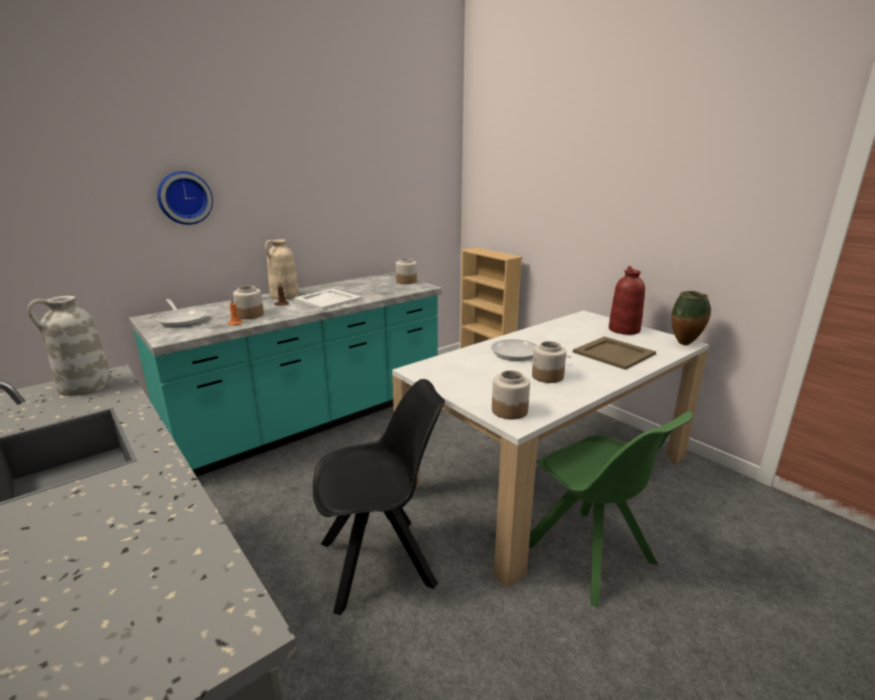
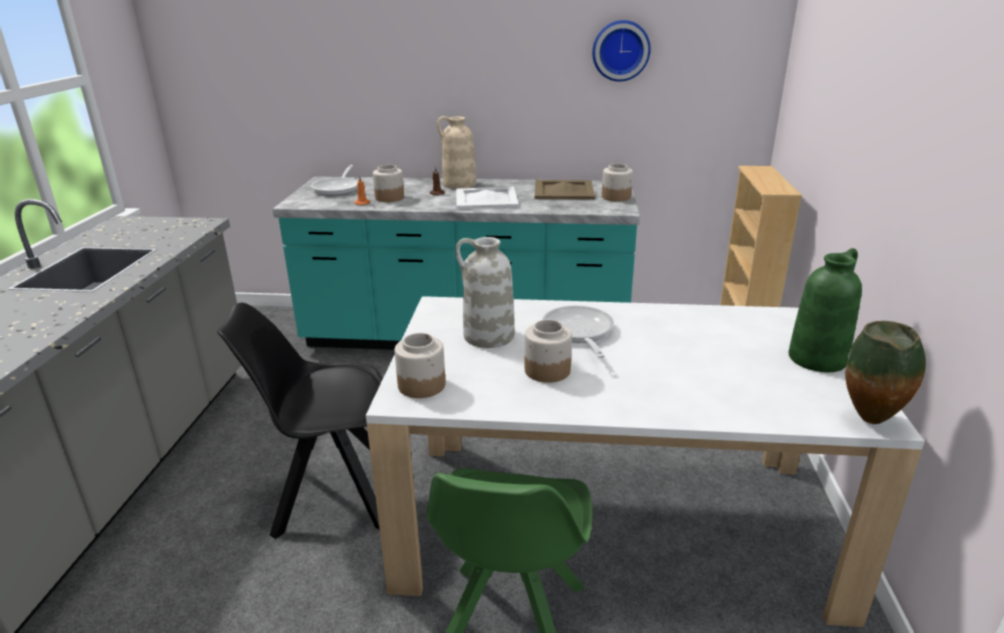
camera: 45 degrees right, 5 degrees up
(85, 386) = (177, 227): white vase -> white vase (488, 336)
(184, 198) = (373, 60): wall clock -> wall clock (620, 50)
(380, 563) = (332, 496): black chair -> black chair turned 150 degrees clockwise
(613, 353) = (710, 381): beige tray -> beige tray (564, 190)
(623, 329) = (817, 358): red vase -> green vase

